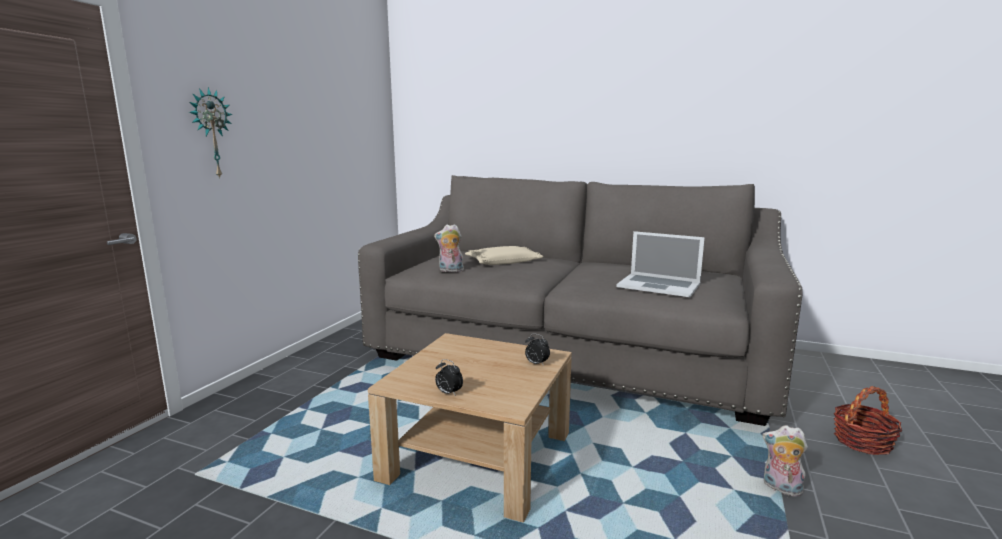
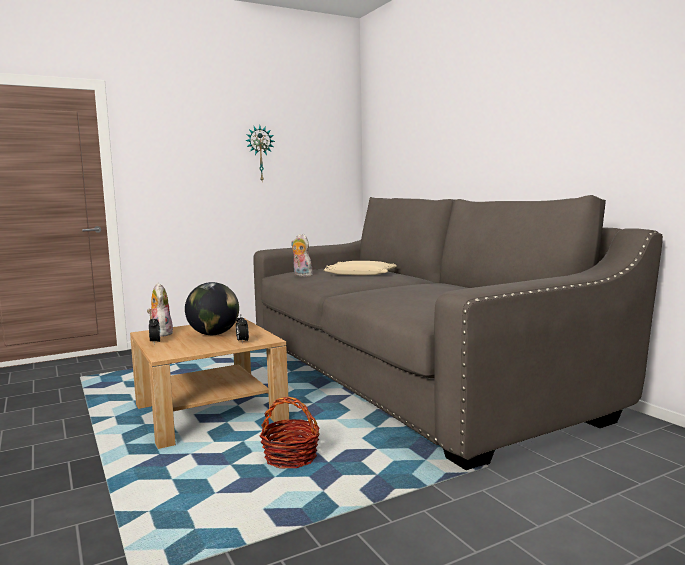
camera: 40 degrees right, 5 degrees down
(211, 134) = (166, 164): wall clock -> wall clock (260, 153)
(480, 363) = (213, 334): none -> globe
(658, 285) = (418, 299): laptop -> none
(781, 488) = (365, 507): plush toy -> plush toy (161, 333)
(862, 441) = (549, 519): basket -> basket (291, 457)

